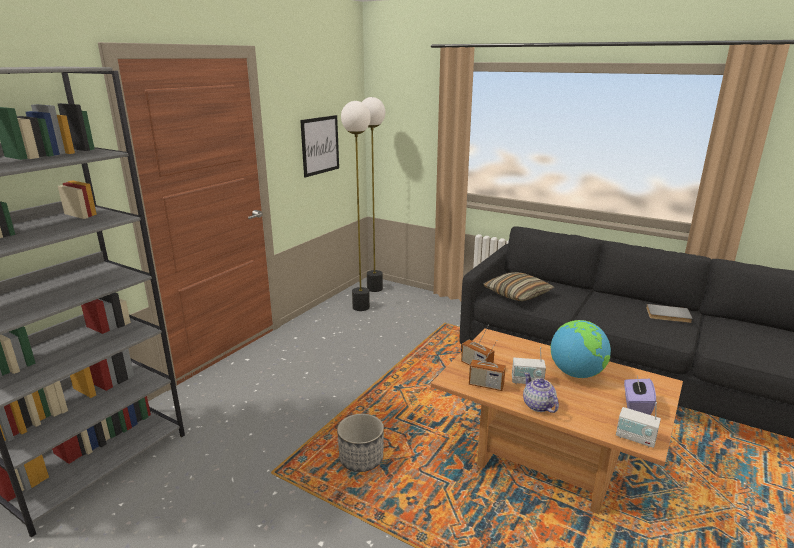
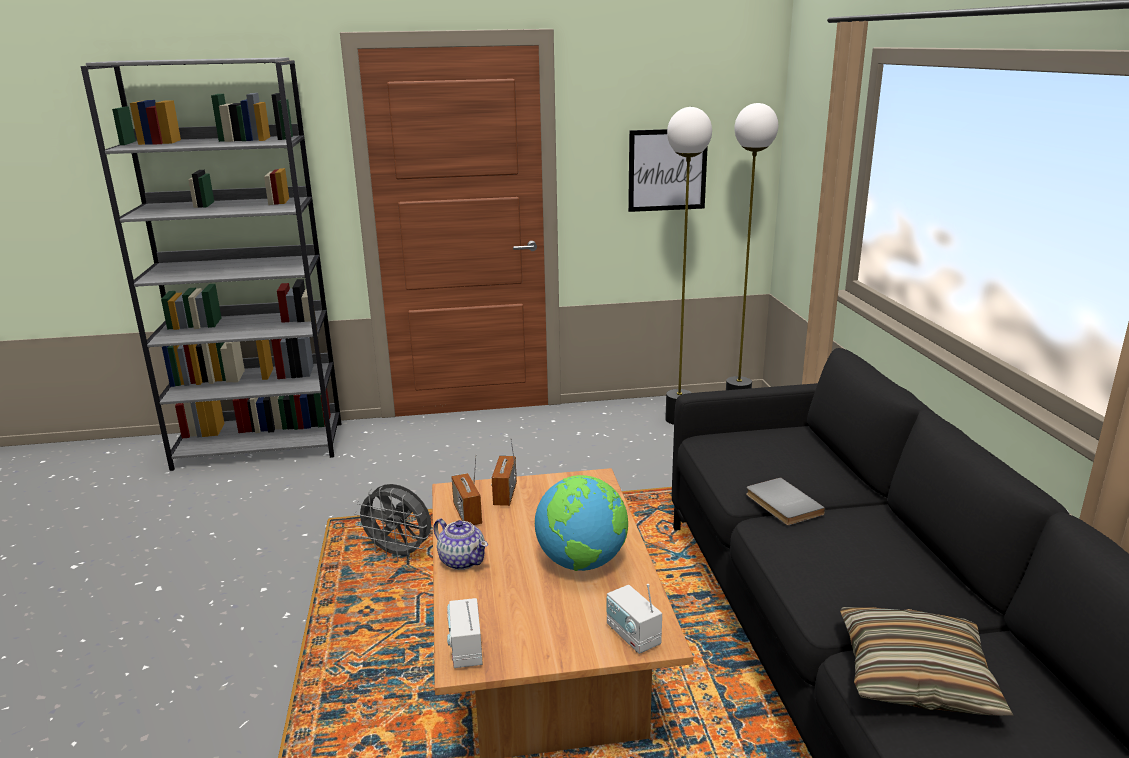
camera: 50 degrees right, 0 degrees up
(361, 459) = (399, 554): planter -> grey fan
(517, 294) = (744, 452): pillow -> pillow (915, 676)
(527, 381) = (512, 536): radio -> radio (633, 636)
(538, 406) = (462, 560): teapot -> teapot turned 105 degrees clockwise
(636, 405) = (555, 631): purple tissue box -> none
(668, 315) = (908, 586): grey book -> grey book (781, 504)

